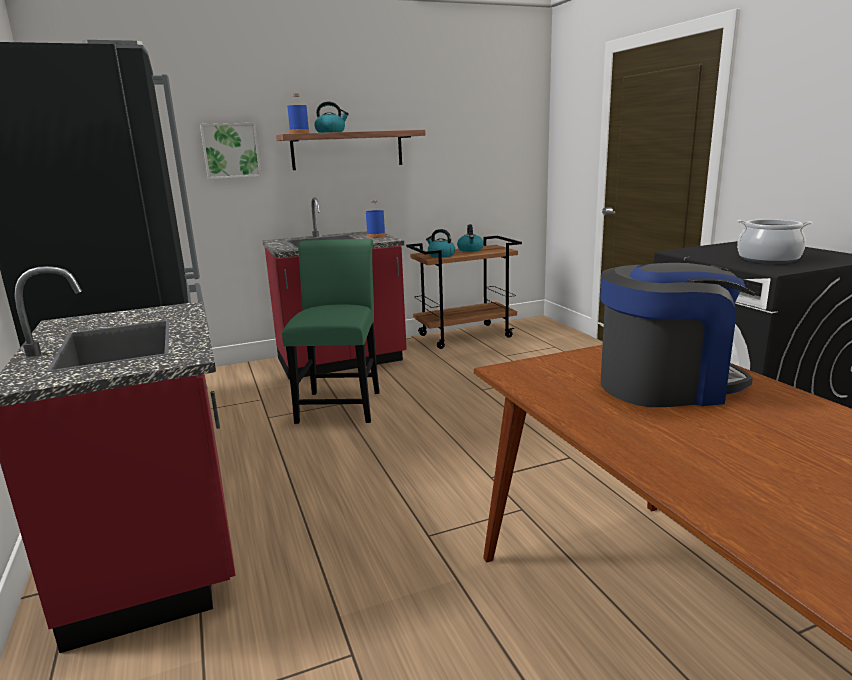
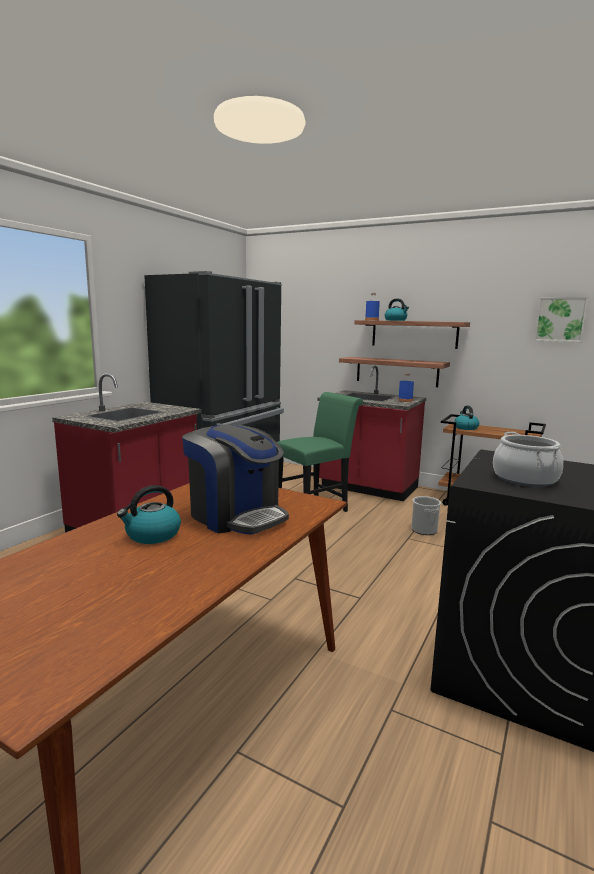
camera: 50 degrees right, 5 degrees down
(231, 150) = (336, 329): picture -> picture (560, 319)
(332, 202) = (396, 371): none -> shelf
(470, 250) = (503, 430): kettle -> kettle (152, 535)
(476, 376) = (424, 530): none -> bucket

